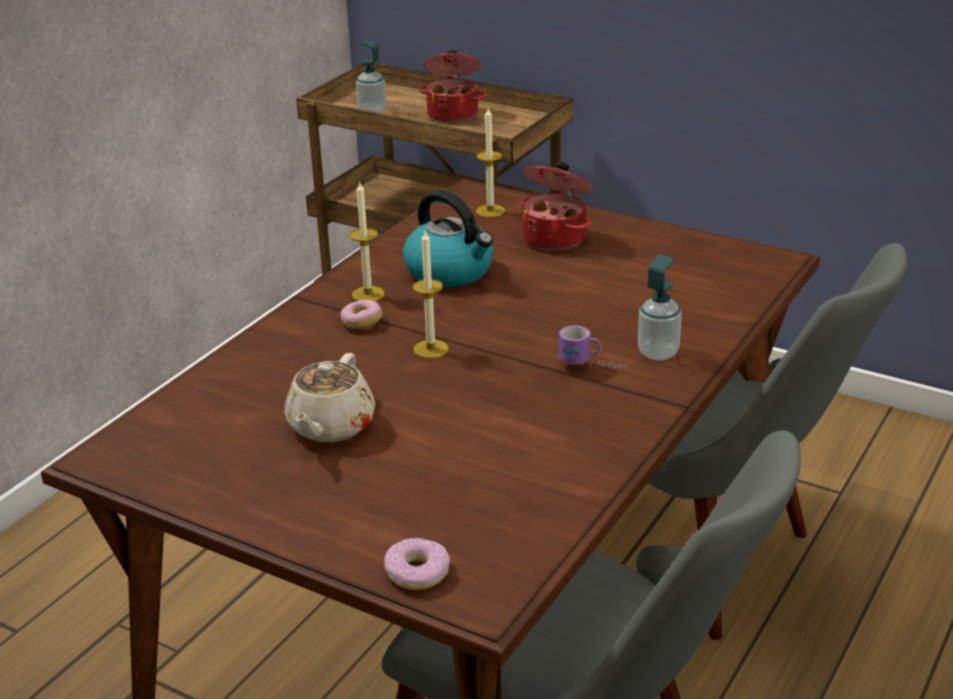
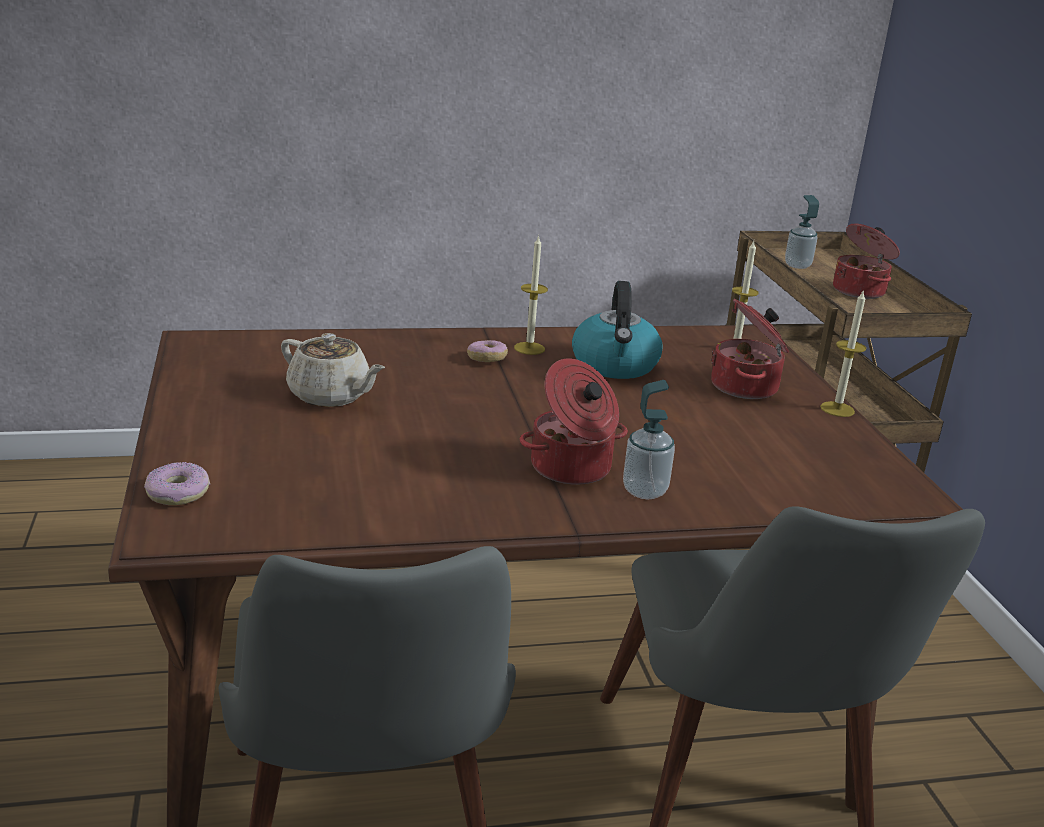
camera: 45 degrees right, 5 degrees down
(330, 426) = (330, 396): beige teapot -> beige teapot turned 120 degrees counterclockwise
(431, 349) = (491, 395): candle -> candle (837, 409)
(592, 367) = (571, 468): mug -> cooking pot

